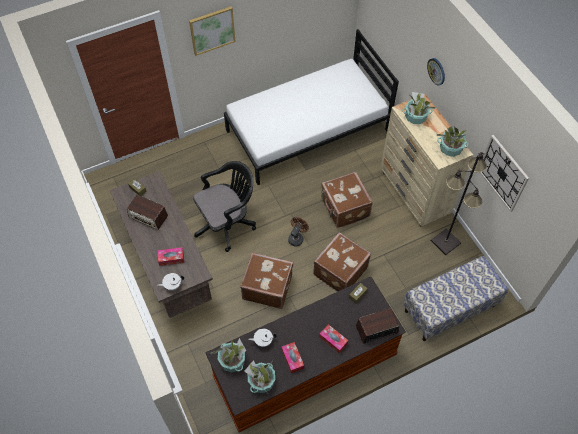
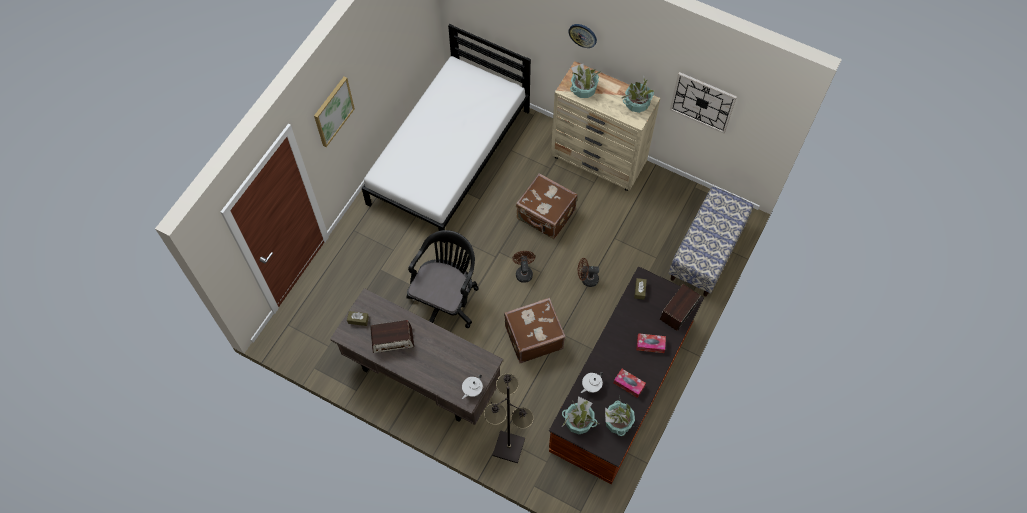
camera: 35 degrees left, 5 degrees up
(171, 258) = (449, 366): tissue box -> none
(339, 271) = (586, 279): brown suitcase -> brown fan
(446, 242) = (660, 192): black floor lamp -> black floor lamp (509, 447)

